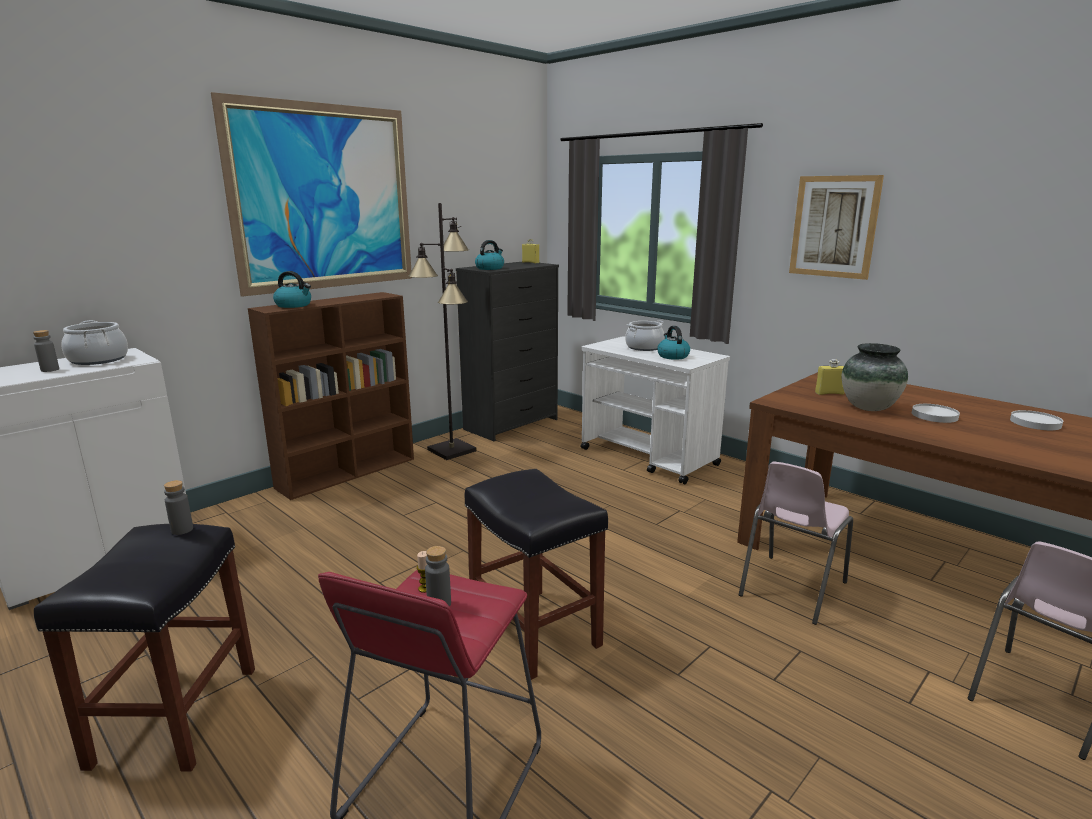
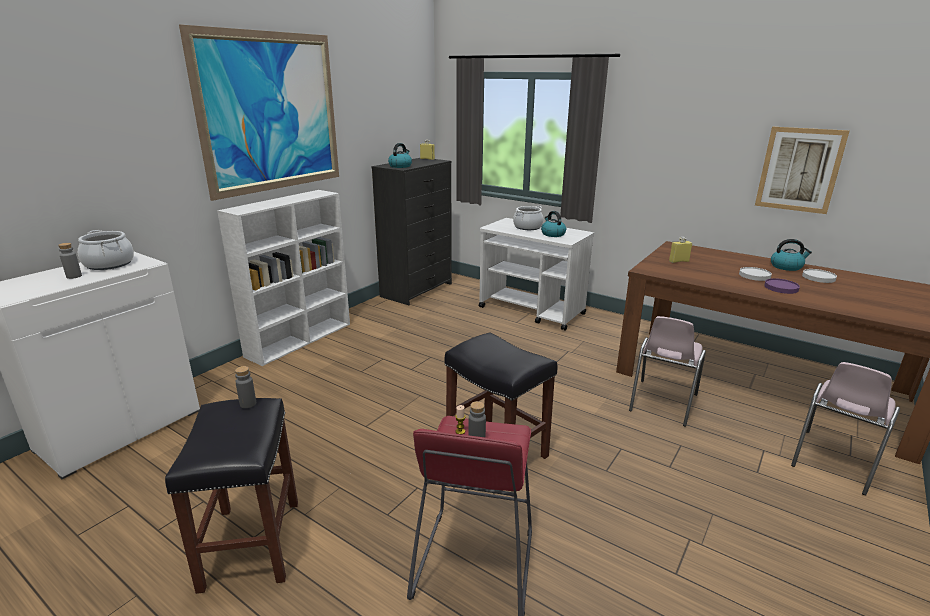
camera: 10 degrees left, 5 degrees up
(294, 305) = (256, 206): kettle -> kettle (786, 267)
(348, 472) = (300, 339): brown bookcase -> white bookcase
(452, 450) = (378, 315): black floor lamp -> none
(834, 227) = (672, 134): picture -> picture (799, 170)
(868, 408) = (710, 272): vase -> none
(969, 433) = (781, 288): none -> purple plate

